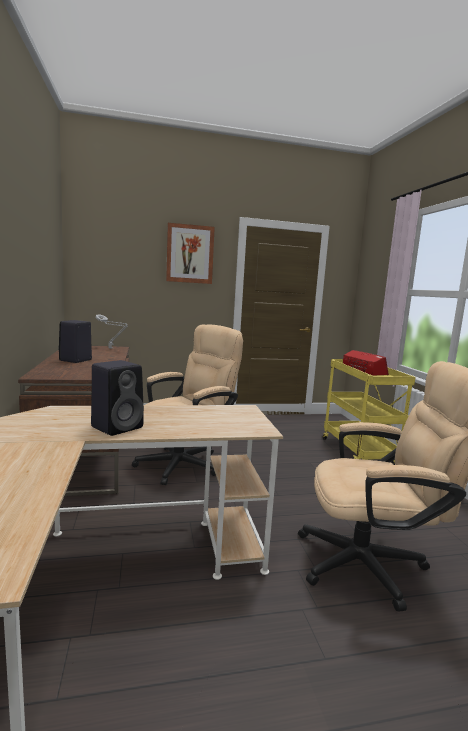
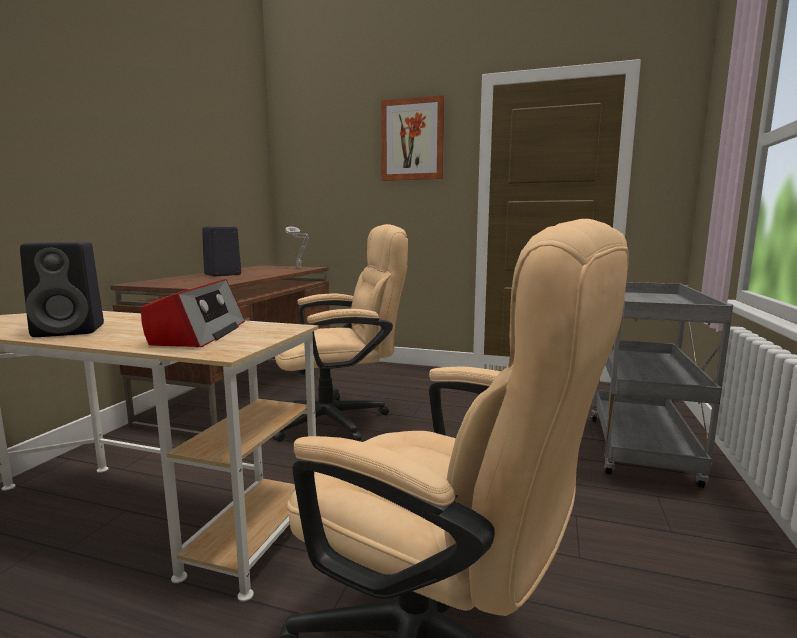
camera: 30 degrees right, 0 degrees up
(359, 452) = (642, 452): yellow cart -> grey cart
(363, 371) = (651, 300): radio -> radio (199, 333)

